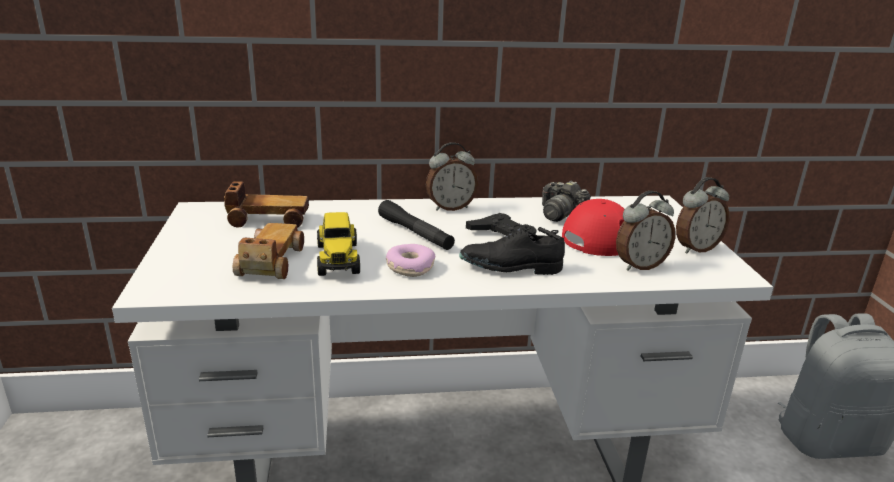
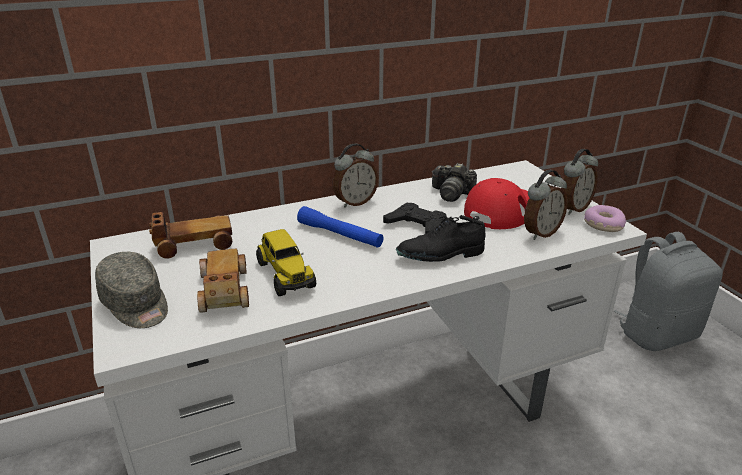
camera: 15 degrees left, 5 degrees up
(184, 260) = (136, 304): none -> grey cap
(410, 267) = (355, 271): donut -> donut (603, 224)
(415, 233) = (339, 235): black flashlight -> blue flashlight

